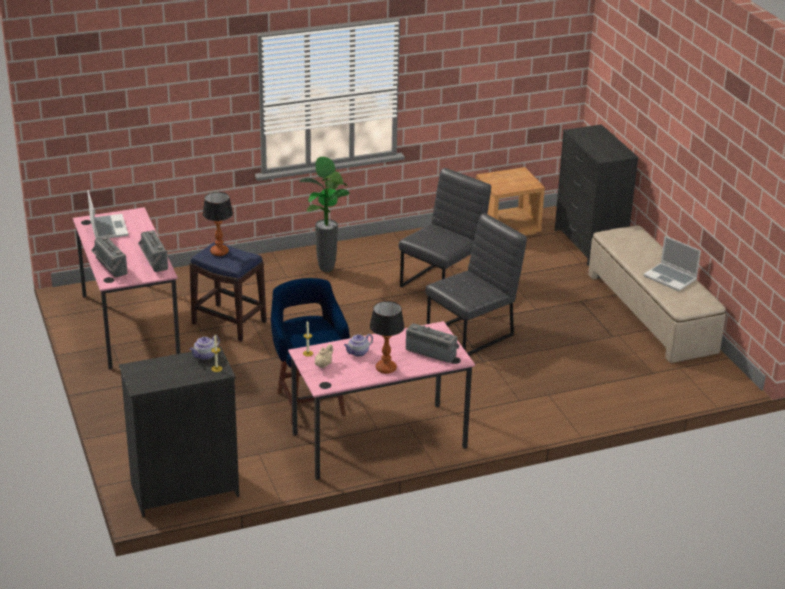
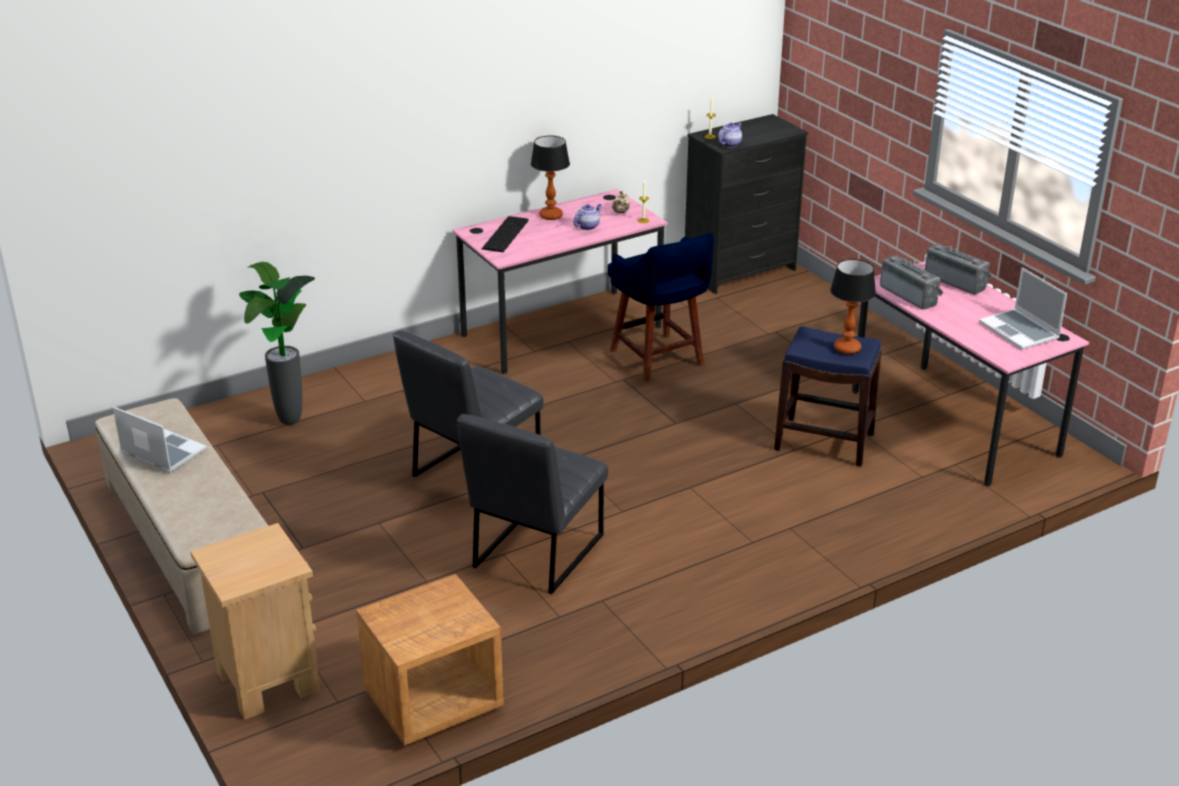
camera: 170 degrees right, 0 degrees up
(327, 269) = (735, 552): potted plant -> potted plant (289, 423)
(432, 352) = (504, 234): radio -> keyboard
(589, 244) = (269, 680): black dresser -> beige nightstand

